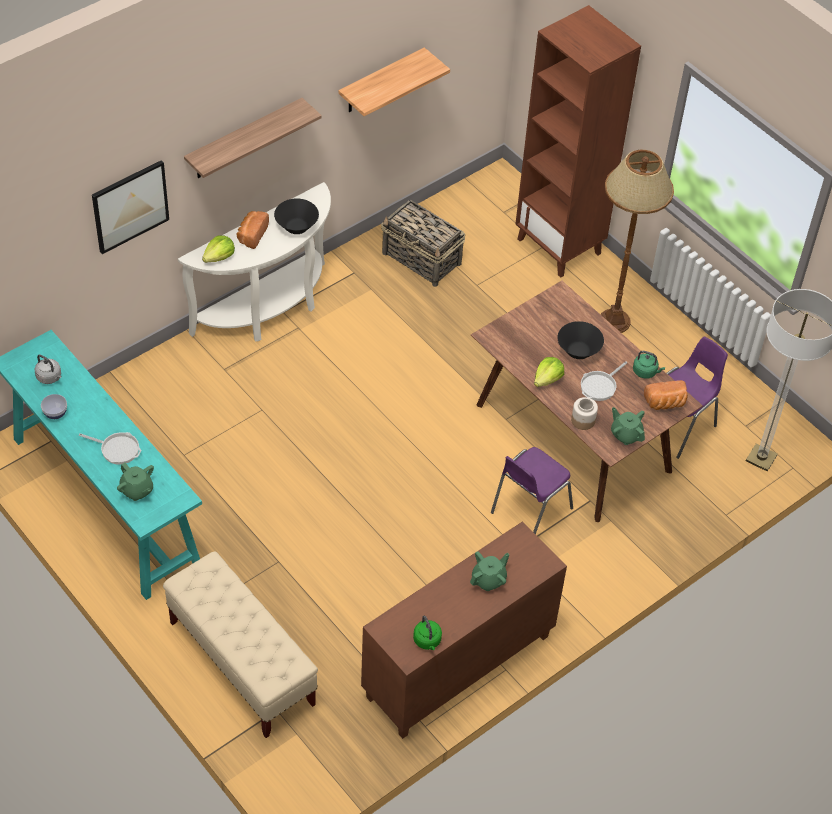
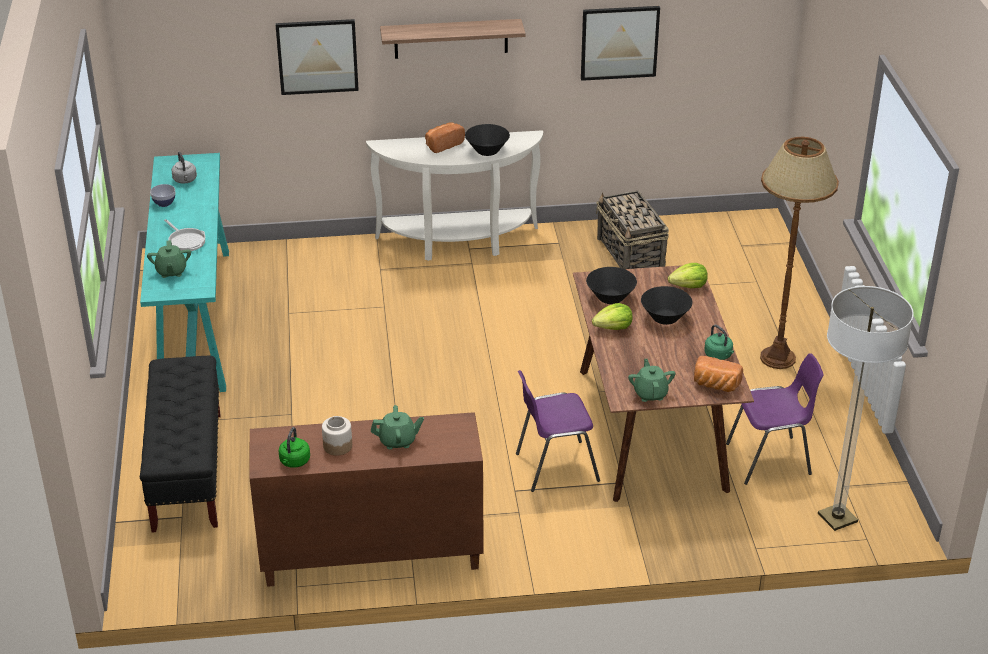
camera: 35 degrees right, 15 degrees down
(219, 257) = (401, 150): lettuce -> lettuce (688, 286)
(241, 663) = (187, 471): beige bench -> black bench
(381, 81) = (619, 42): shelf -> picture
(521, 349) = (610, 298): none -> black bowl
(560, 246) = (774, 286): brown bookcase -> none
(582, 420) = (617, 368): jar -> jar (337, 446)
(600, 386) = (661, 350): frying pan -> none

